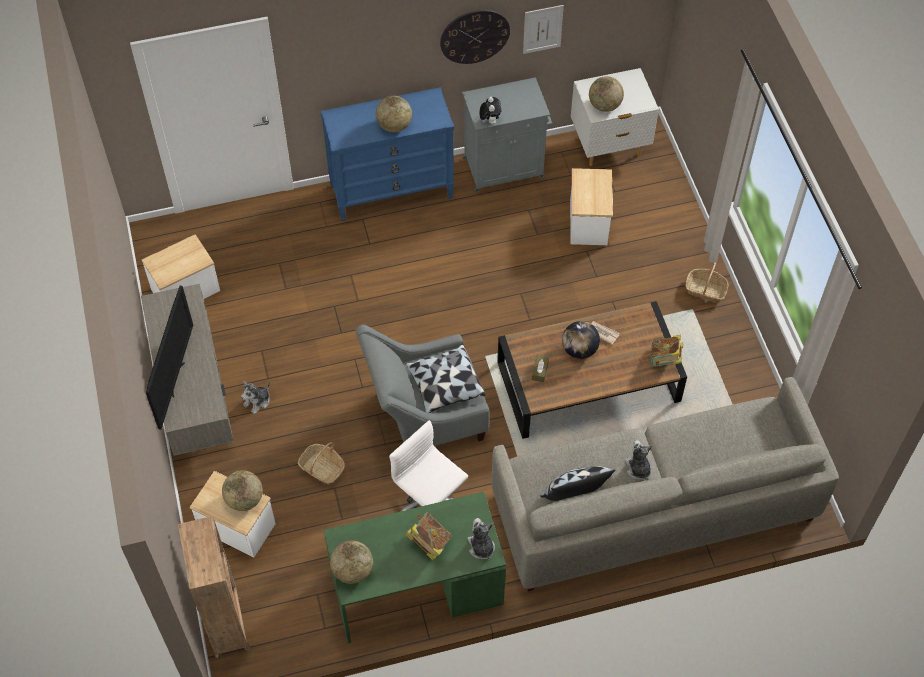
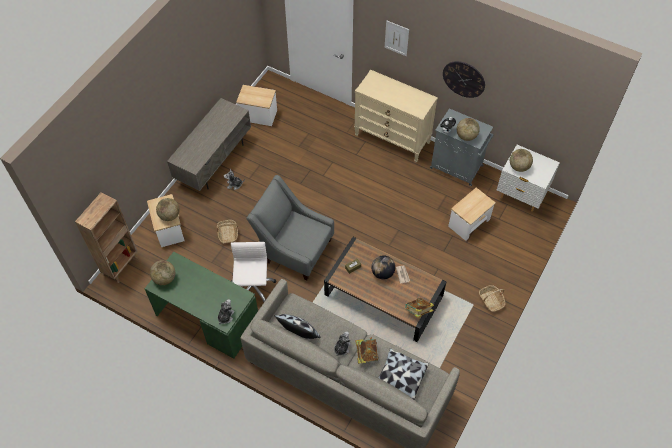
camera: 45 degrees right, 0 degrees up
(175, 379) = (194, 142): television -> none
(392, 191) = (392, 139): blue dresser -> beige dresser
(394, 126) = (395, 99): globe -> globe (466, 136)
(429, 542) = (207, 294): book -> book (366, 354)
(445, 386) = (301, 237): pillow -> pillow (400, 377)
(542, 29) = (504, 100): picture -> picture (396, 38)

